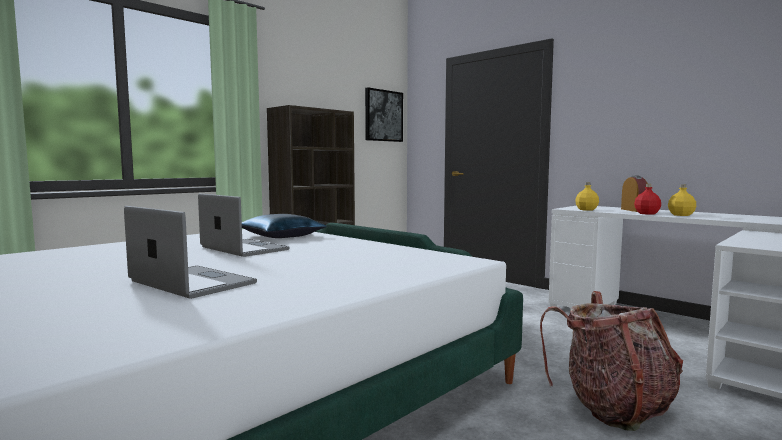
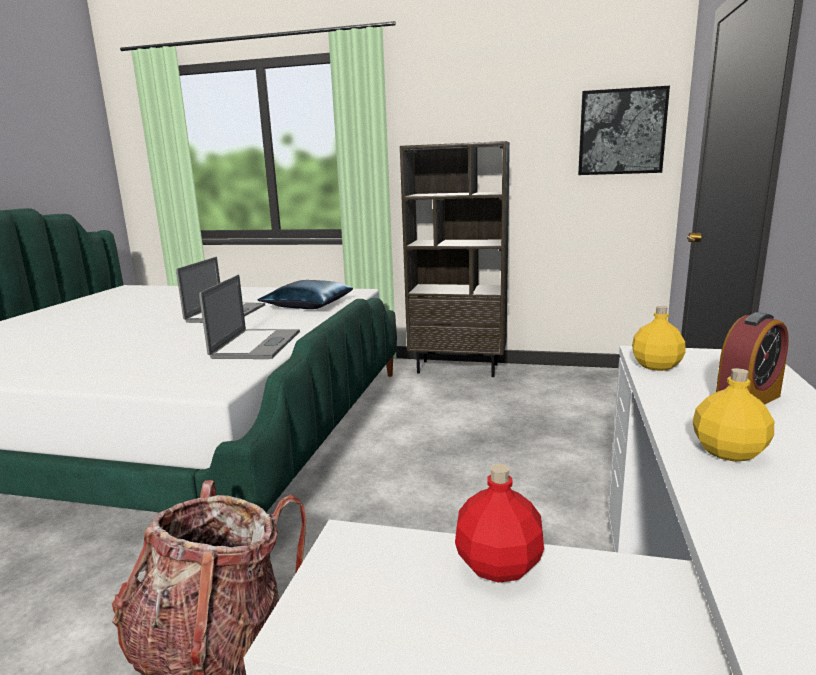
camera: 60 degrees right, 10 degrees up
(192, 282) = (77, 337): laptop -> laptop (256, 344)
(646, 213) = (686, 416): red bottle -> red bottle (499, 565)

